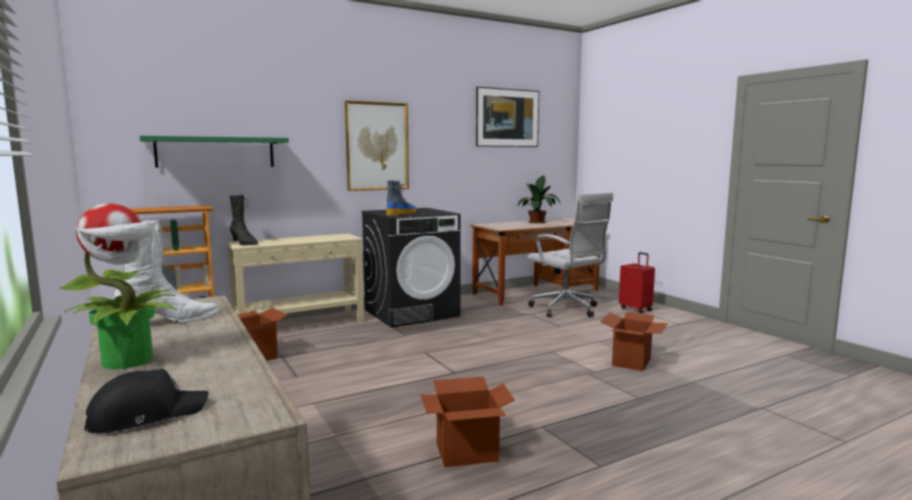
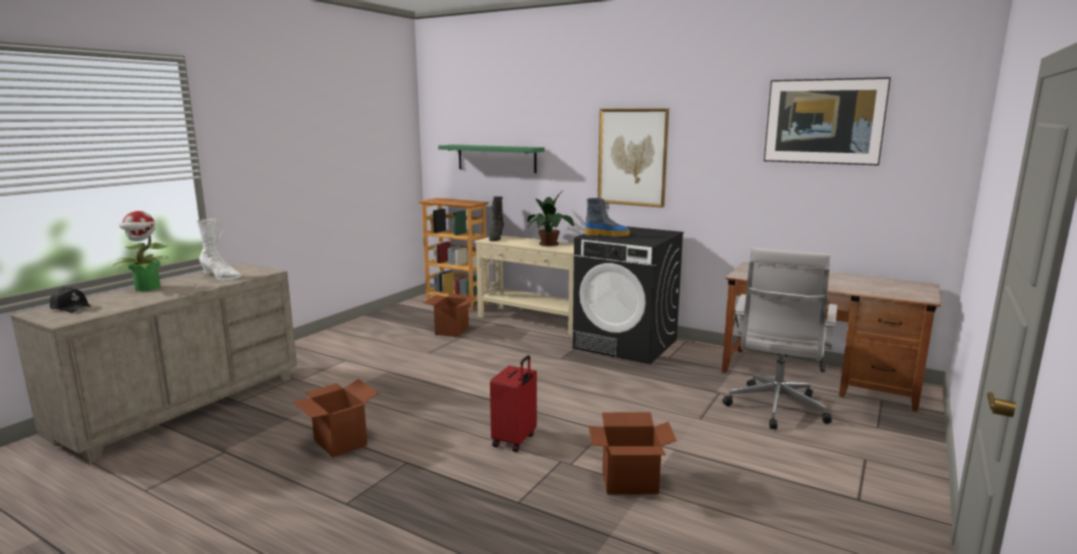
camera: 60 degrees right, 5 degrees up
(538, 222) = (841, 279): potted plant -> potted plant (550, 244)
(636, 309) = (873, 454): red suitcase -> red suitcase (515, 440)

